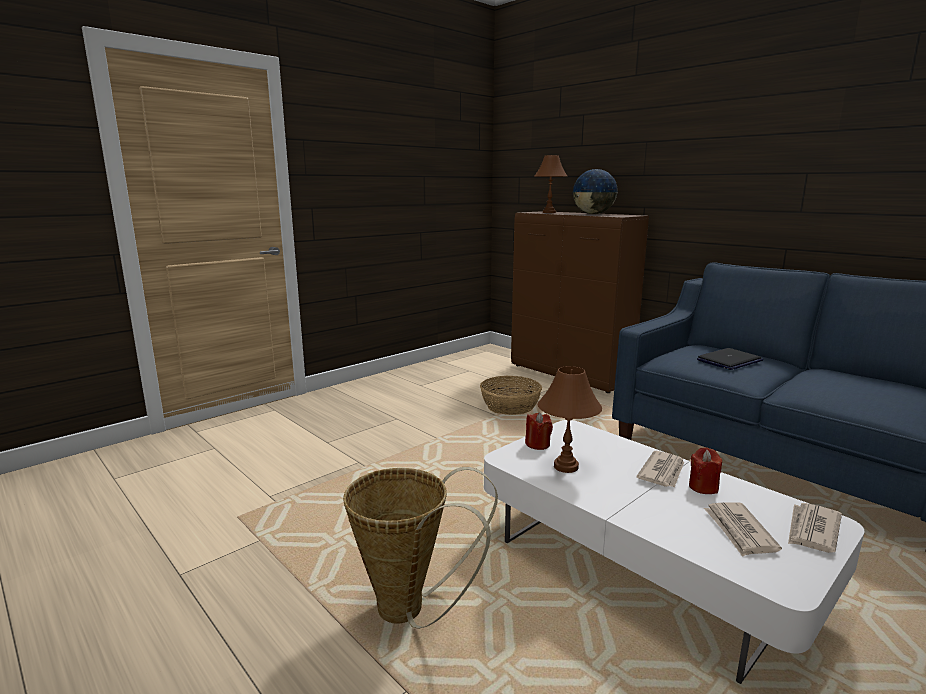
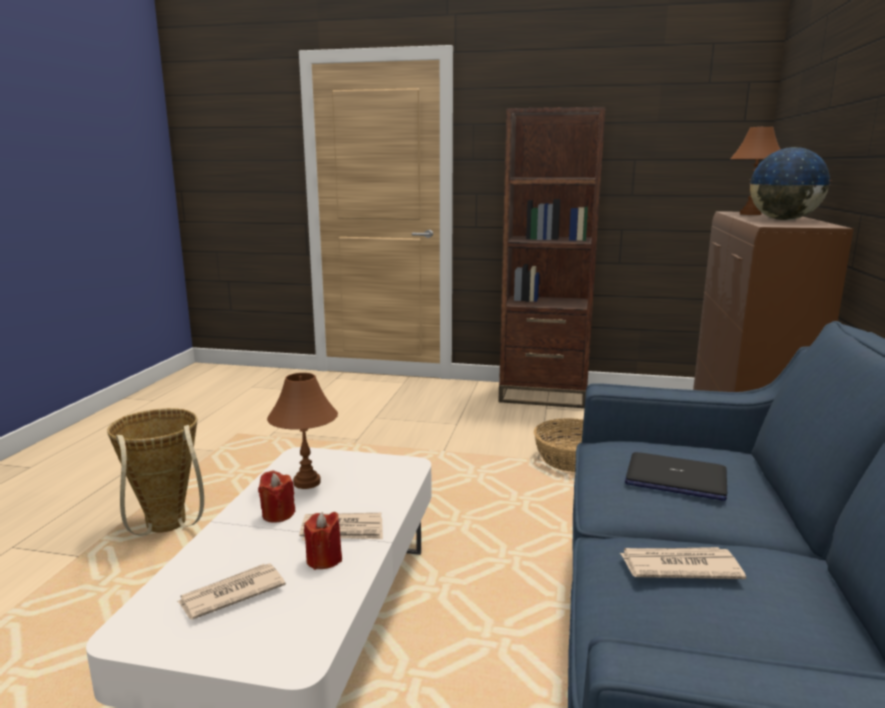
camera: 55 degrees right, 0 degrees up
(398, 379) = (543, 395): none -> brown bookcase
(537, 444) = (345, 460): red candle -> red candle (278, 514)
(812, 530) = (265, 644): newspaper -> newspaper (678, 567)

